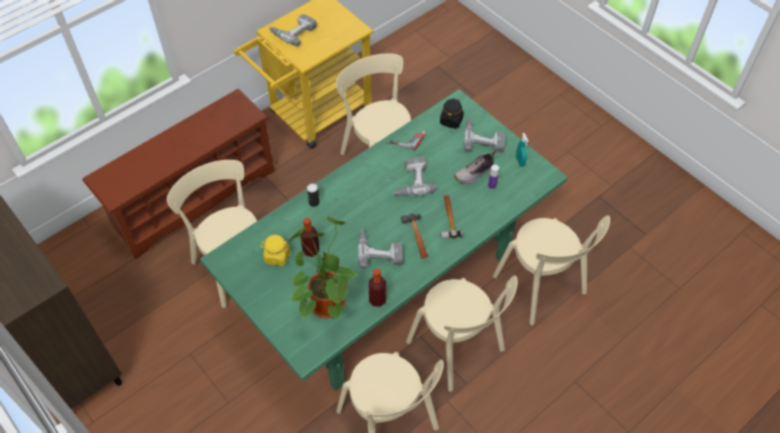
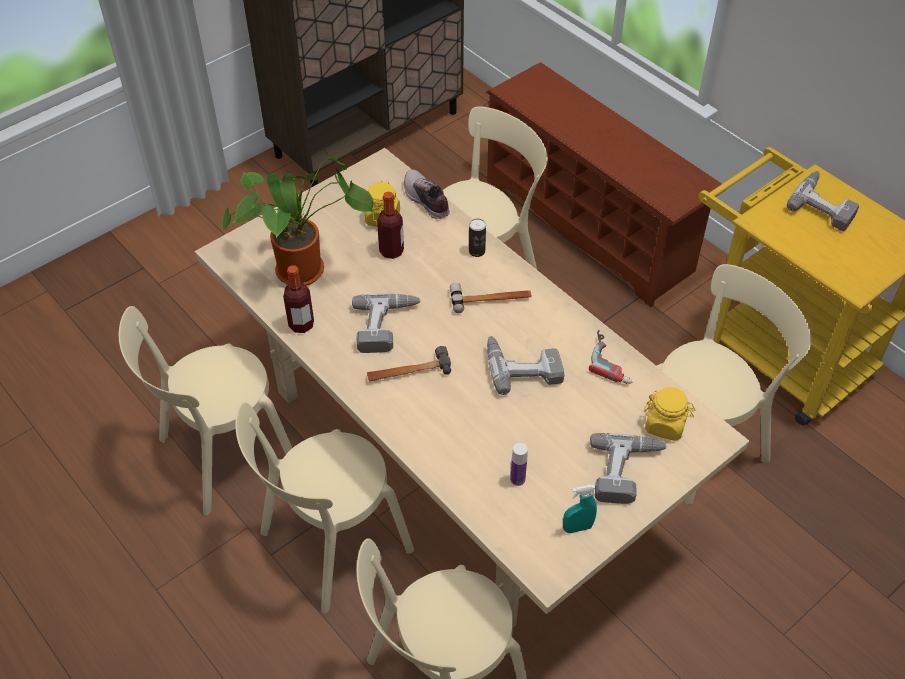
camera: 90 degrees right, 5 degrees down
(390, 281) = (454, 456): green dining table -> beige dining table
(448, 218) = (448, 414): hammer -> hammer (491, 299)
(451, 120) = (665, 425): black jar -> yellow jar
(474, 173) = (545, 455): shoe -> shoe (426, 200)

